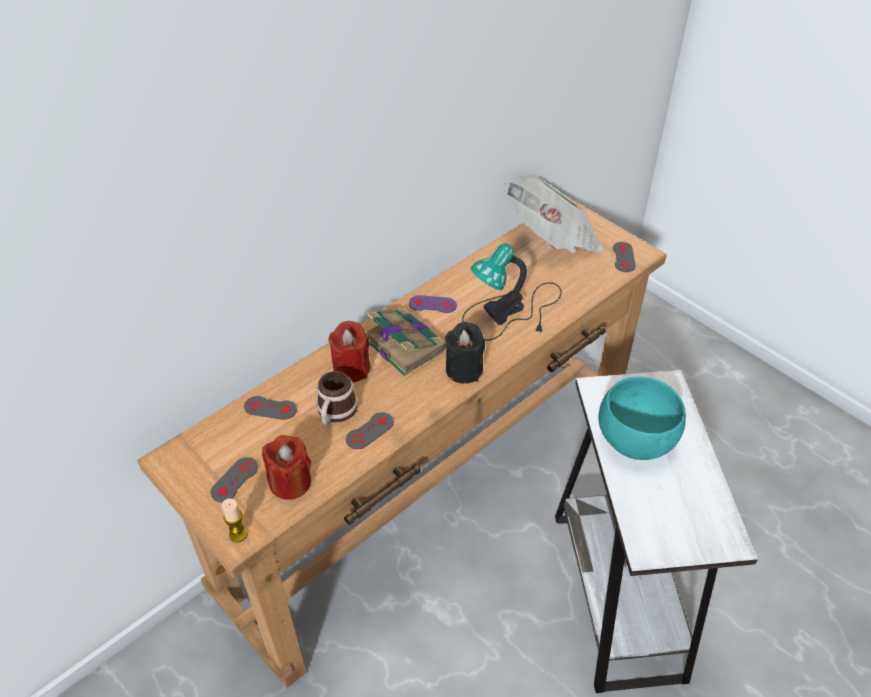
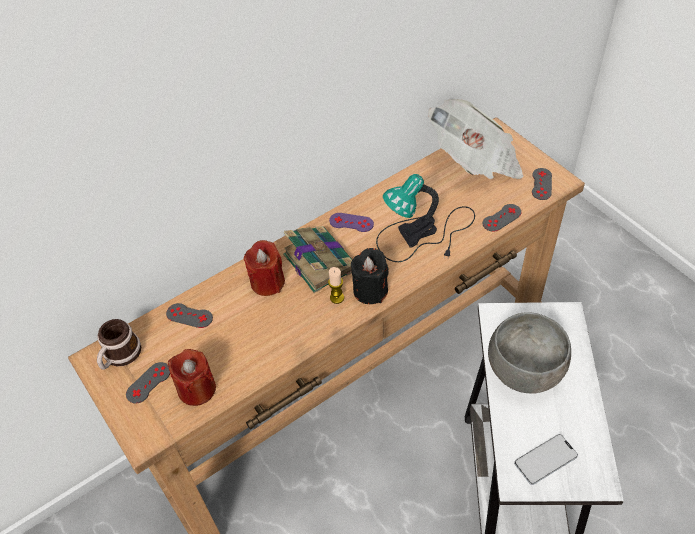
camera: 10 degrees right, 5 degrees up
(238, 534) = (144, 435): candle -> candle (337, 298)
(335, 413) = (246, 325): mug -> mug (119, 356)
(370, 431) = (275, 345): grey game controller -> grey game controller (501, 218)
(635, 442) = (524, 373): turquoise bowl -> grey bowl
(672, 525) = (545, 460): none -> phone

